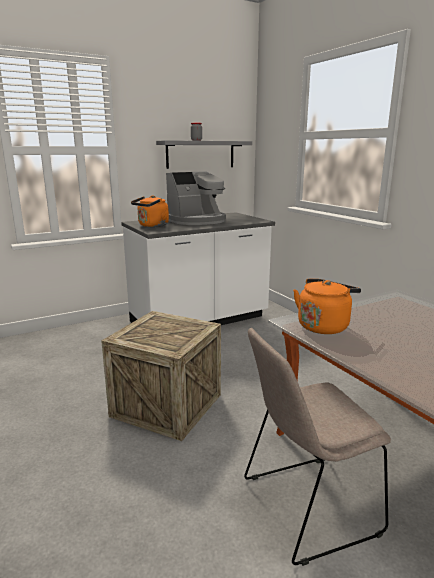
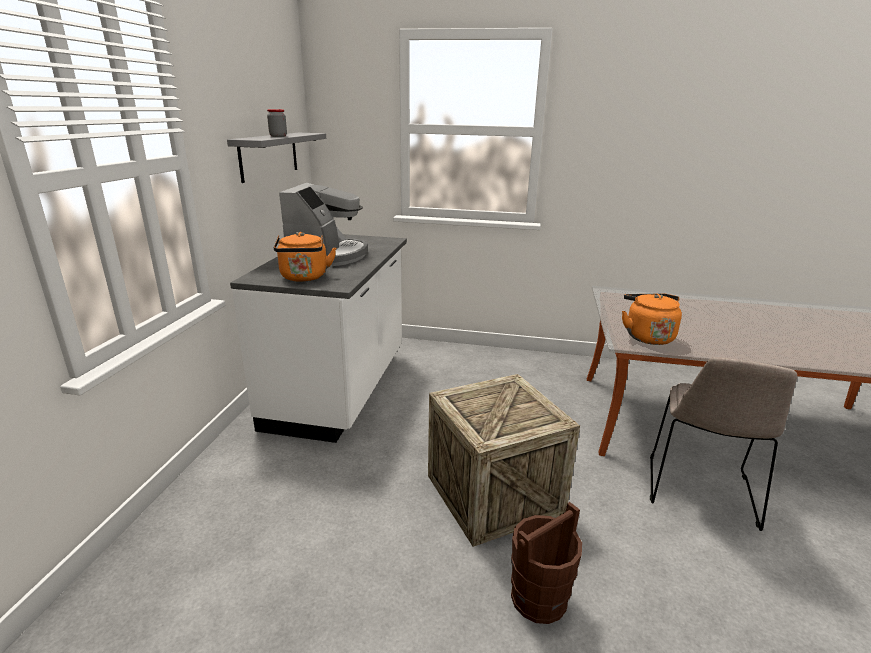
camera: 50 degrees left, 5 degrees up
(85, 457) = (538, 598): none -> brown bucket

